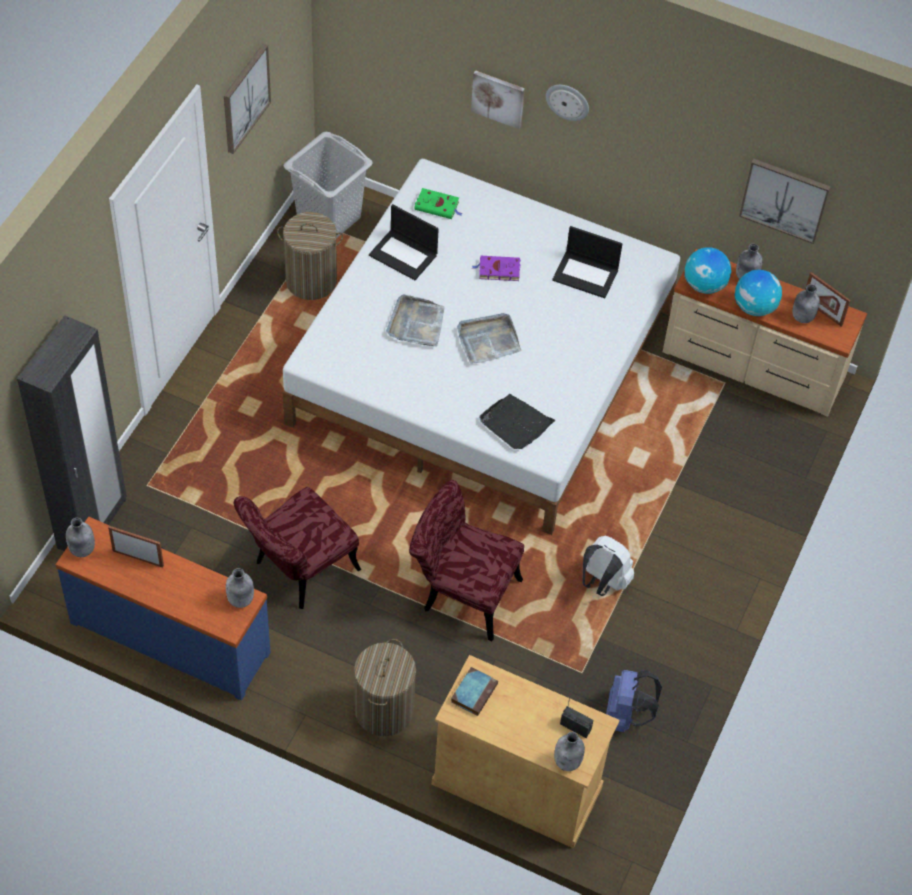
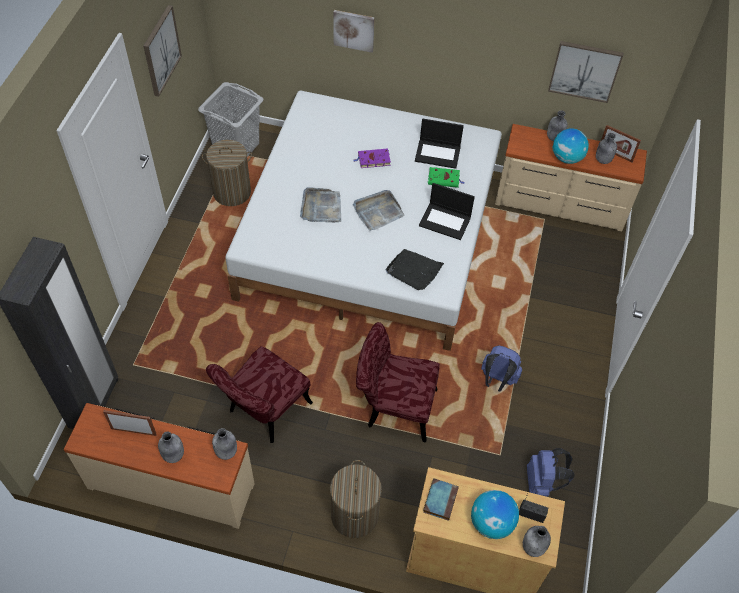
camera: 10 degrees left, 0 degrees up
(82, 550) = (84, 432): grey bottle -> grey bottle (173, 455)
(171, 635) = (172, 484): blue dresser -> beige dresser
(404, 255) = (301, 159): laptop -> laptop (445, 221)
(438, 206) = (318, 121): green book -> green book (444, 179)
(568, 101) = (409, 21): wall clock -> none
(603, 582) = (497, 380): white backpack -> blue backpack
(704, 285) = (526, 148): globe -> globe (491, 522)

